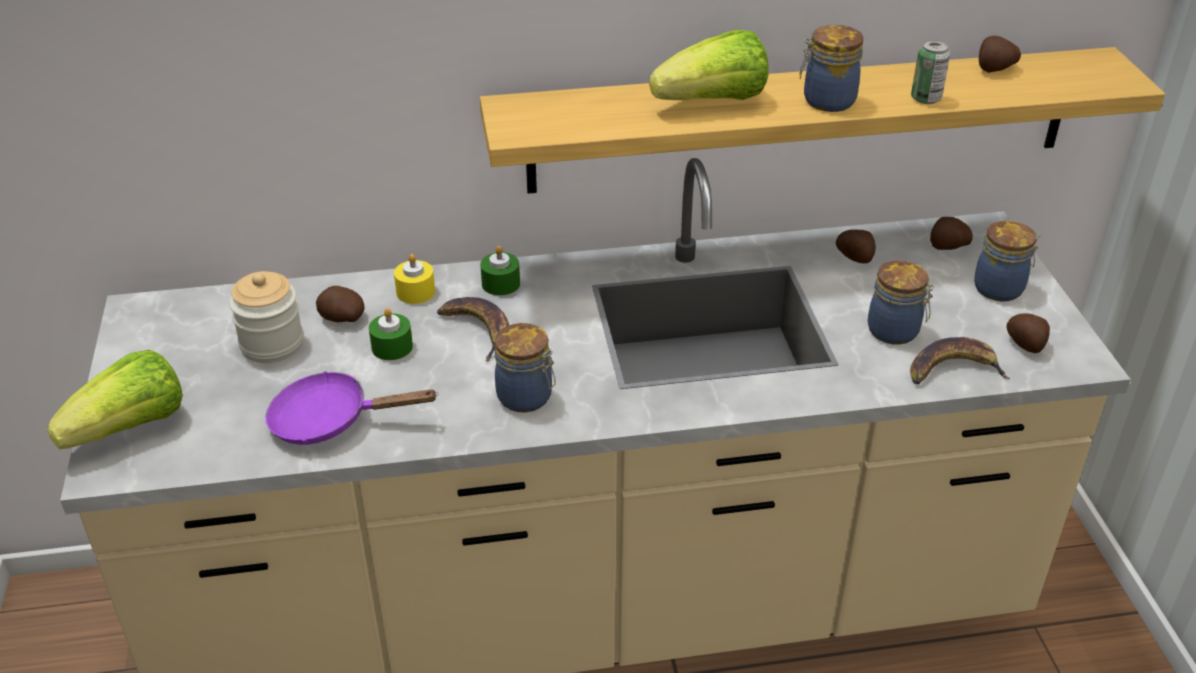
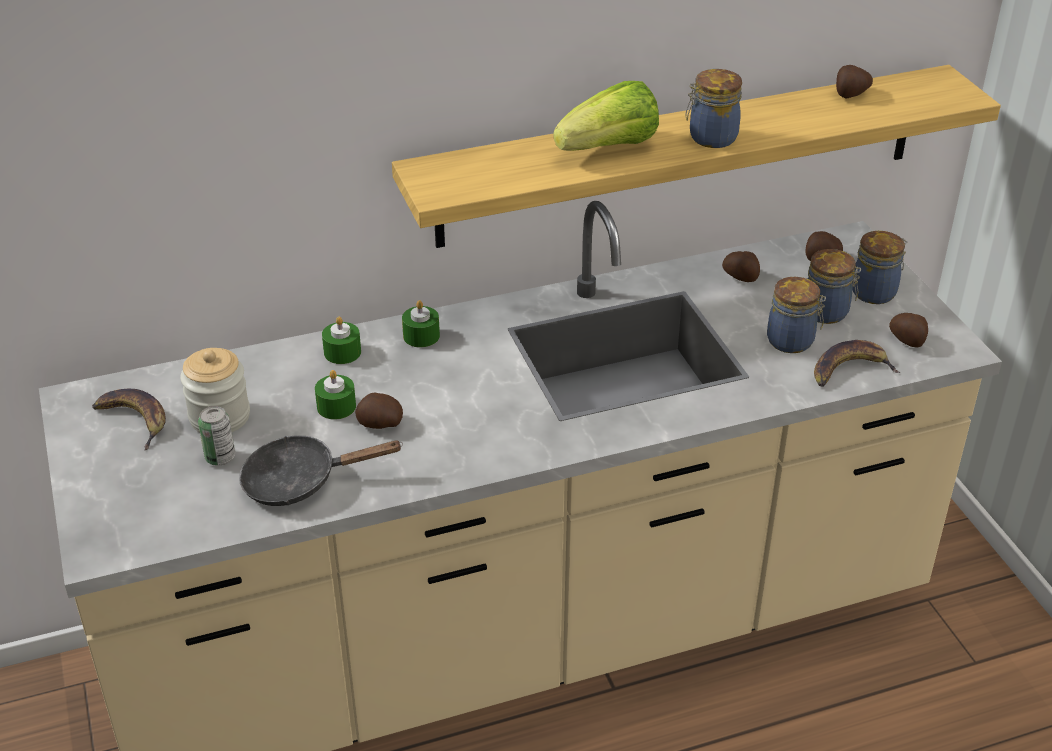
camera: 10 degrees left, 0 degrees up
(131, 428) = (109, 511): lettuce -> none
(331, 420) = (300, 481): purple frying pan -> black frying pan
(341, 319) = (279, 385): potato -> potato (380, 424)
(415, 292) = (342, 352): yellow candle -> green candle
(478, 330) = (413, 381): banana -> banana (135, 420)
(526, 397) = (477, 439): jar -> jar (827, 312)
(925, 98) = (797, 128): can -> can (220, 457)

